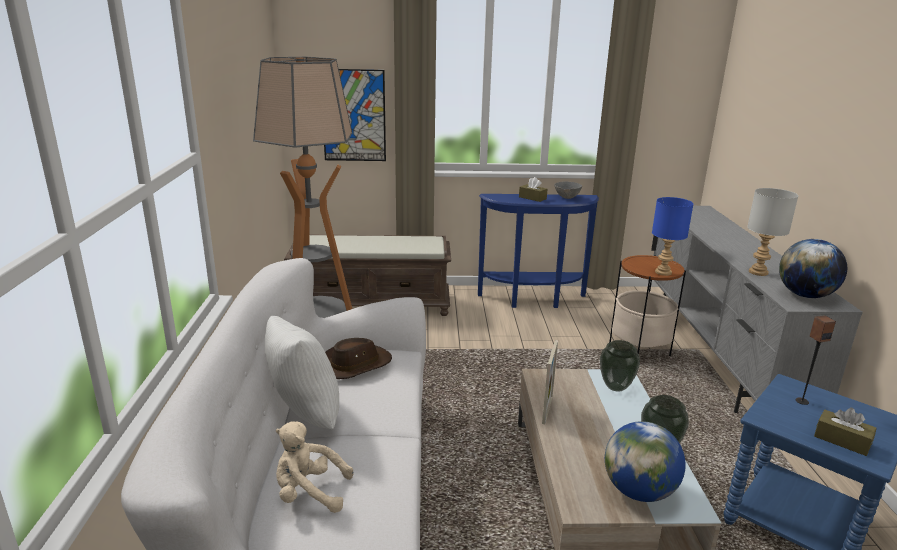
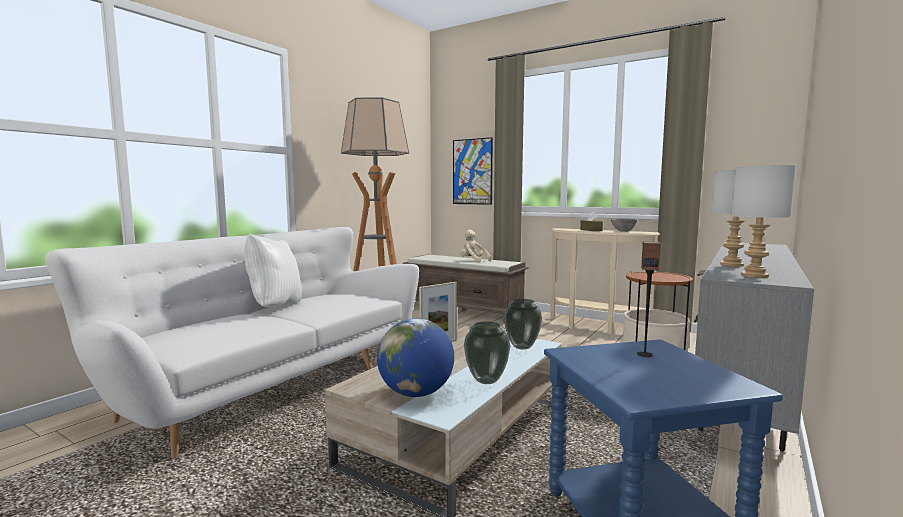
camera: 35 degrees right, 15 degrees down
(309, 493) = (205, 327): beige plush toy -> beige plush toy (473, 261)
(355, 364) = (344, 296): brown hat -> none
(533, 300) = (595, 327): blue console table -> beige console table
(663, 272) = (660, 279): blue table lamp -> none
(805, 295) = (754, 276): globe -> grey table lamp
(842, 440) = (631, 380): brown tissue box -> none

